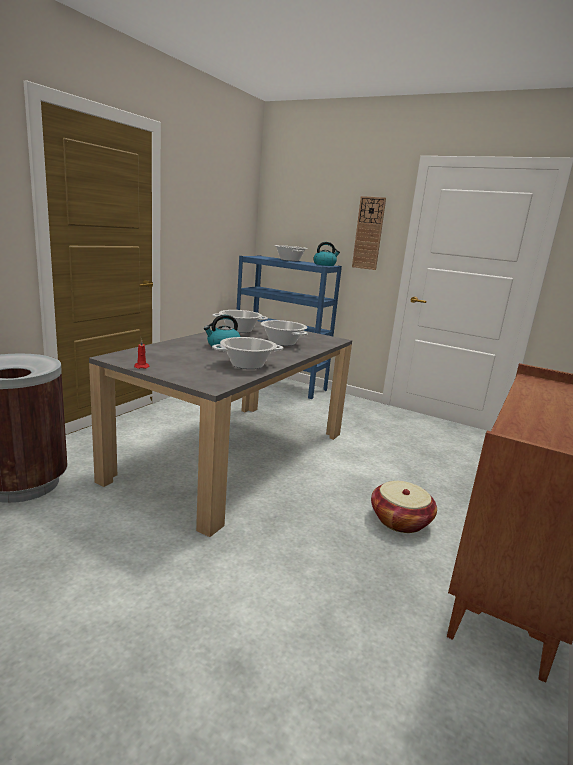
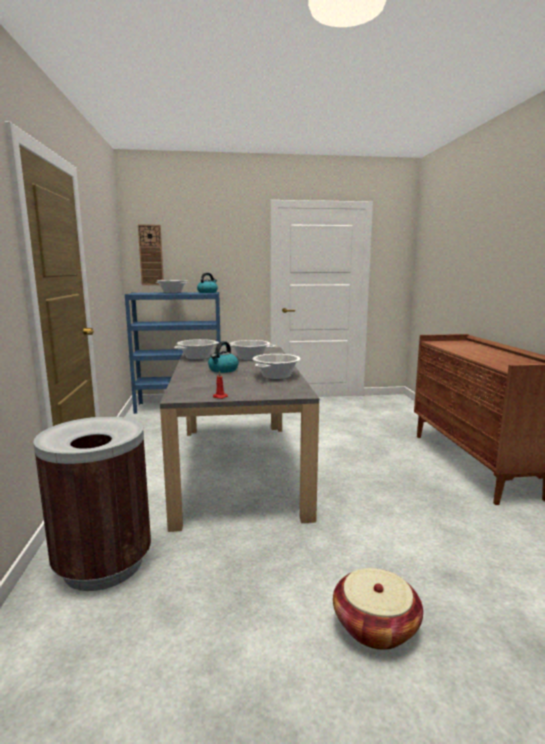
camera: 35 degrees left, 5 degrees down
(368, 233) = (237, 262): wall clock -> wall clock (151, 255)
(400, 520) = (392, 461): basket -> basket (375, 626)

